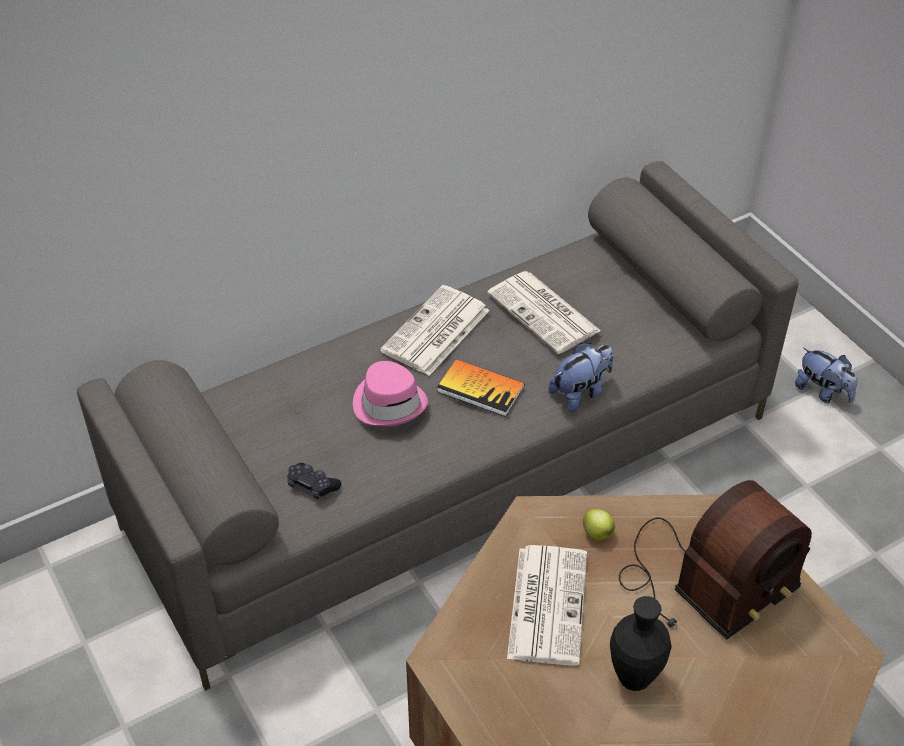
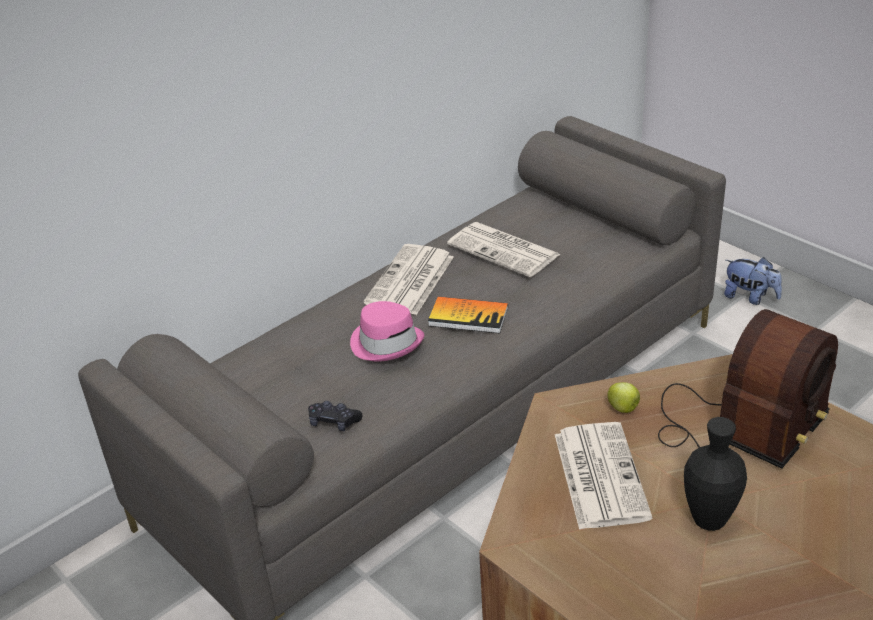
camera: 10 degrees left, 10 degrees down
(581, 393) = (561, 304): plush toy -> none

